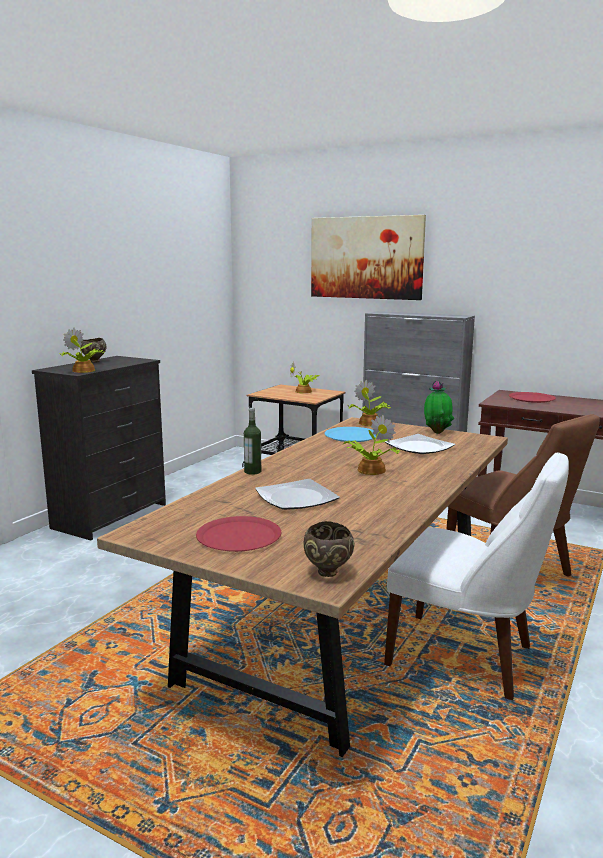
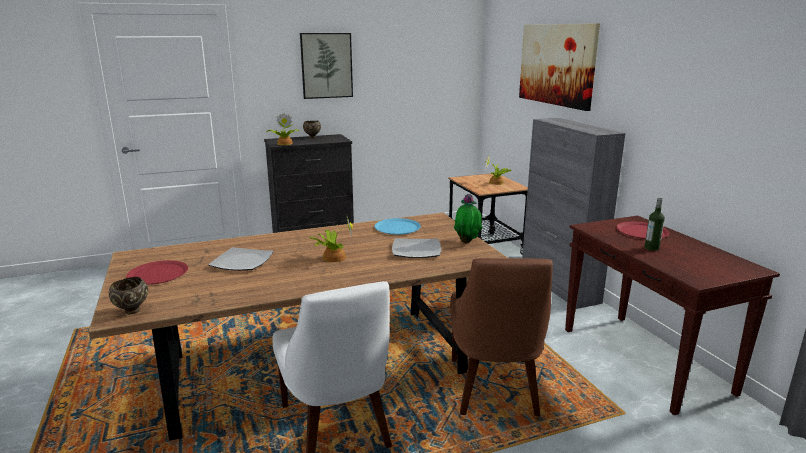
camera: 40 degrees right, 5 degrees up
(94, 264) = (326, 65): none -> picture
(252, 472) = (269, 236): bottle -> bottle (651, 248)
(369, 423) = (438, 221): potted plant -> none

